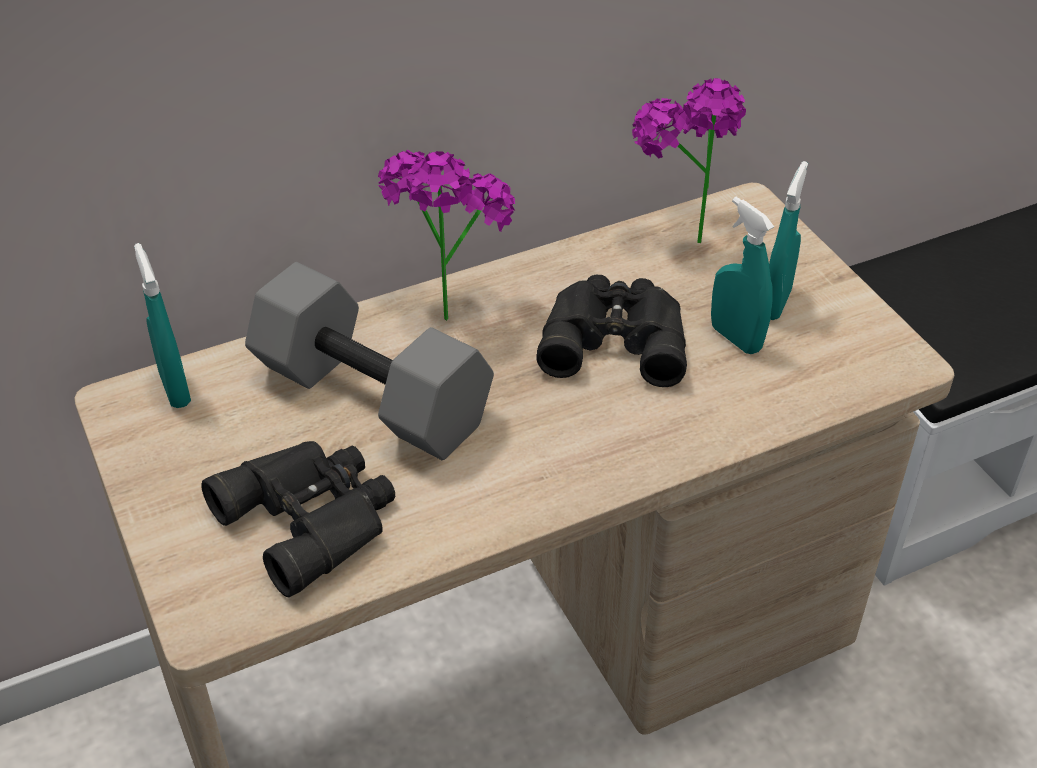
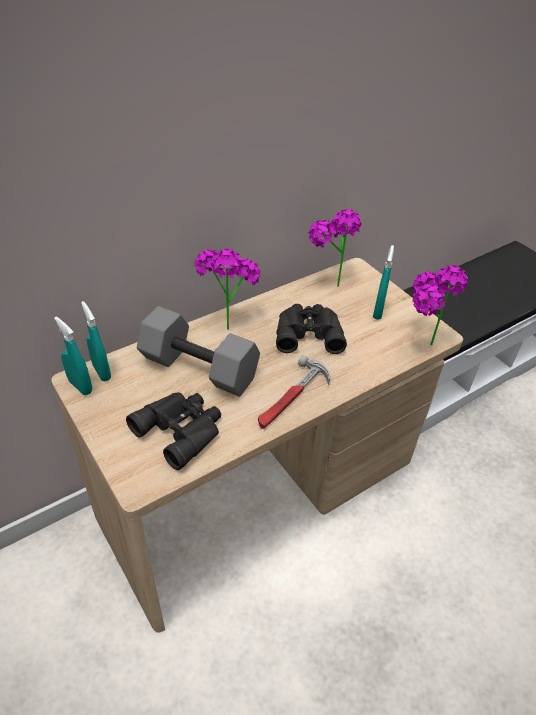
camera: 10 degrees left, 0 degrees up
(552, 472) = (292, 398): none -> hammer
(735, 338) = (363, 329): turquoise spray bottle -> turquoise spray bottle (80, 386)
(851, 378) = (419, 343): none -> potted plant

